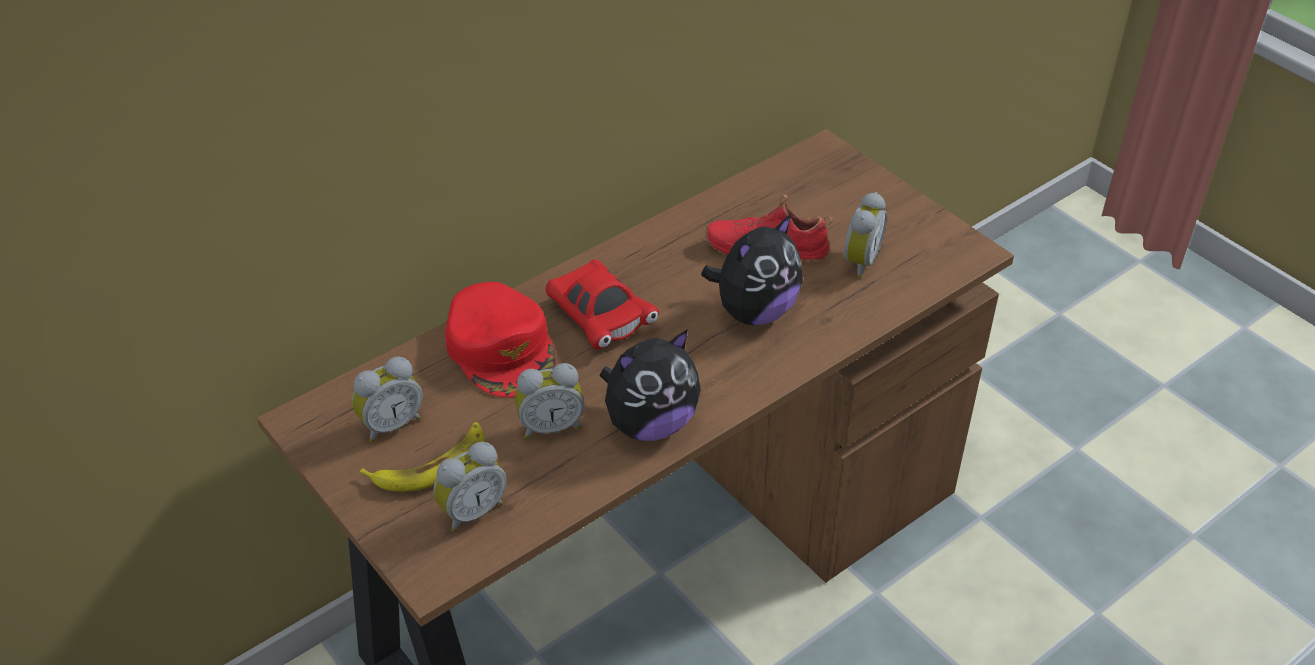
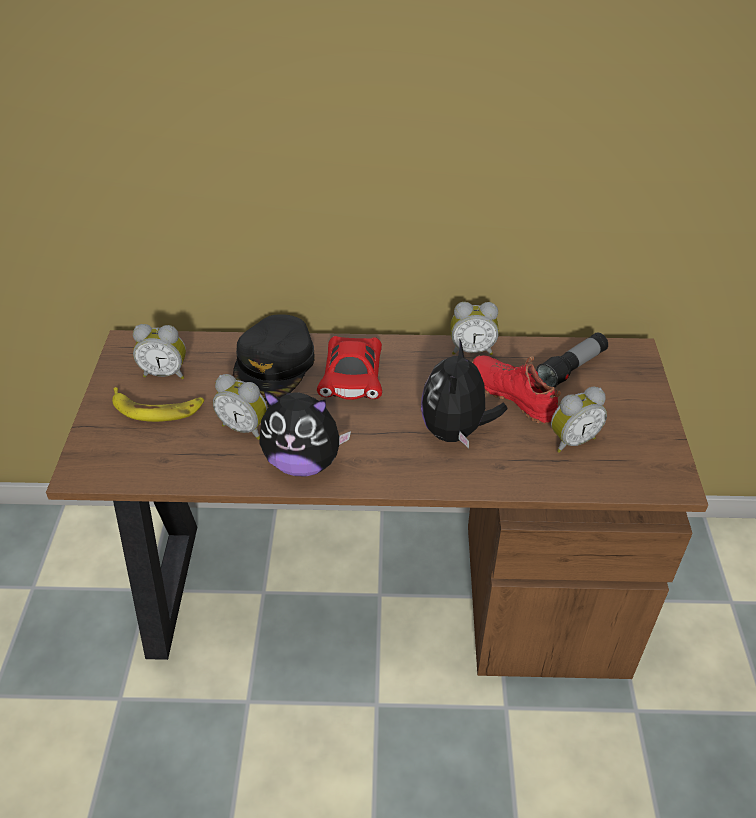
camera: 40 degrees right, 0 degrees up
(471, 511) = (144, 449): alarm clock -> alarm clock (471, 350)
(502, 349) = (274, 365): red cap -> black cap
(754, 311) = (456, 431): plush toy -> plush toy turned 105 degrees clockwise
(788, 195) = (571, 369): none -> flashlight

